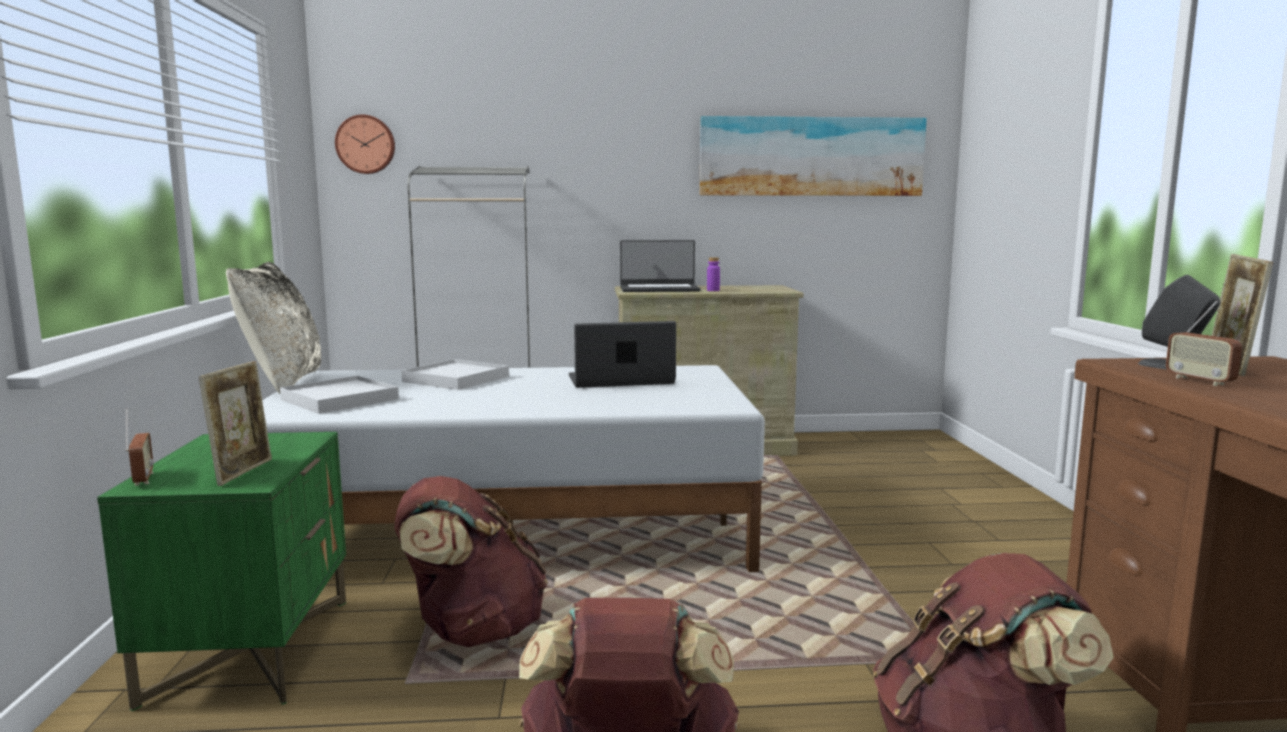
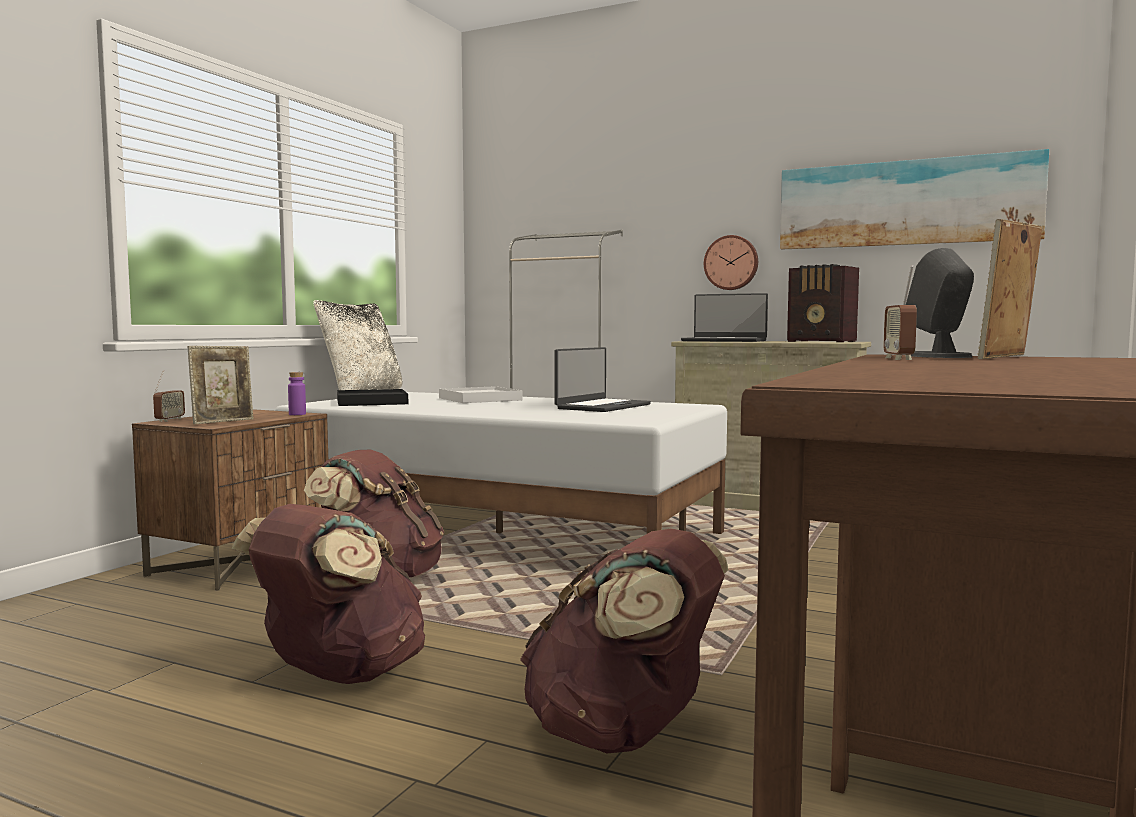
camera: 30 degrees right, 5 degrees down
(251, 649) = (241, 563): green nightstand -> brown nightstand
(339, 399) = (371, 402): white tray -> black tray
(366, 144) = (498, 219): wall clock -> wall clock (731, 263)
(621, 380) = (602, 406): laptop -> laptop turned 105 degrees clockwise
(713, 290) = (772, 341): purple bottle -> purple bottle (297, 414)
(752, 288) = (822, 341): none -> radio

